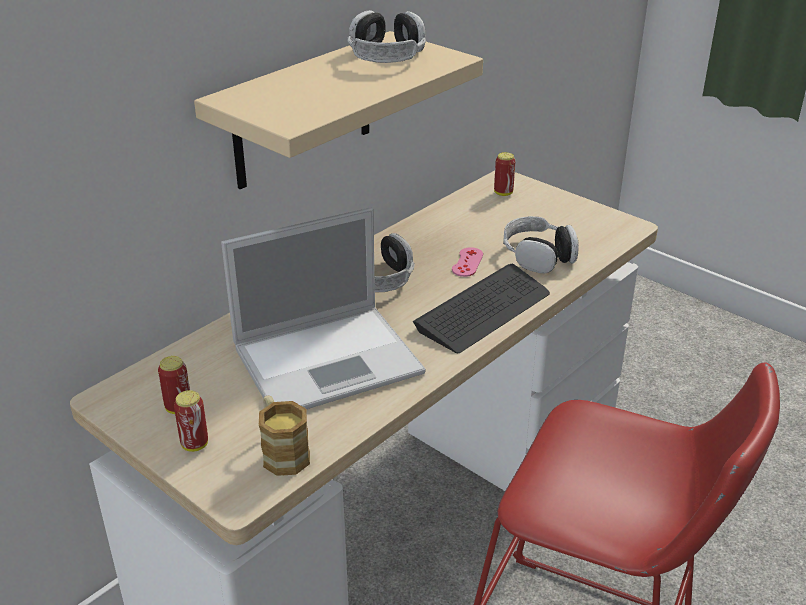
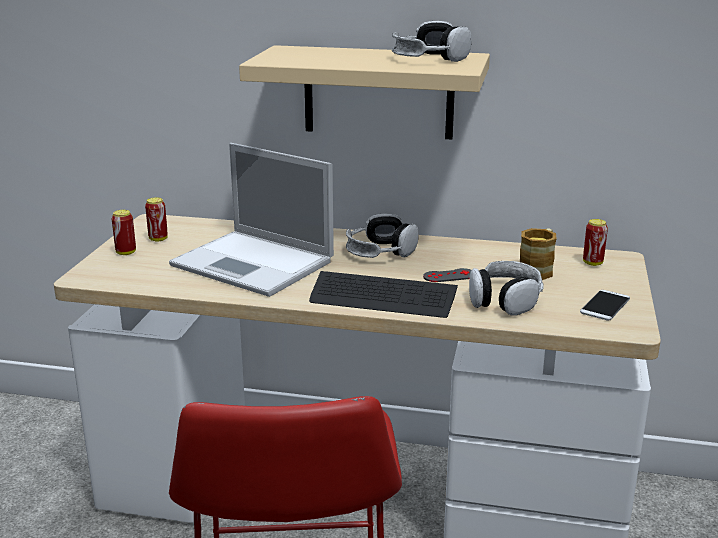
camera: 60 degrees right, 10 degrees down
(282, 452) = (137, 277): mug -> mug (538, 269)
(467, 262) = (449, 276): pink game controller -> grey game controller
(584, 220) = (605, 306): none -> phone

